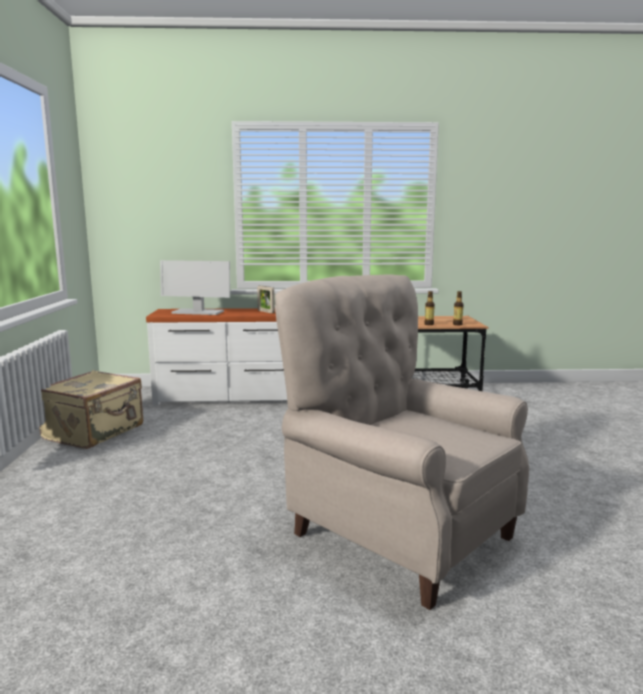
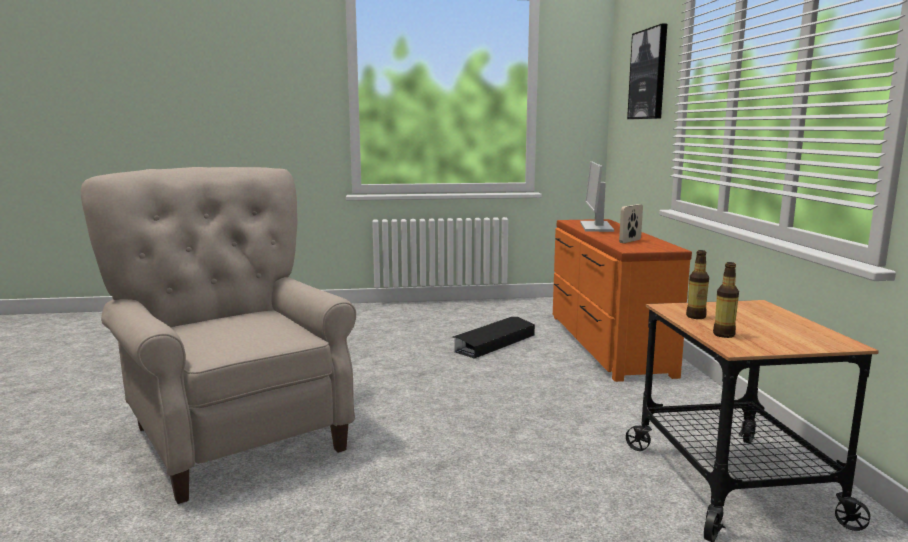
camera: 85 degrees right, 0 degrees up
(95, 432) = (470, 311): beige suitcase -> none
(175, 188) = (648, 74): none -> picture
(206, 429) = (493, 343): none -> black storage box
(232, 398) = (606, 344): white dresser -> orange dresser
(393, 532) = (234, 435): beige armchair -> beige armchair turned 75 degrees counterclockwise

